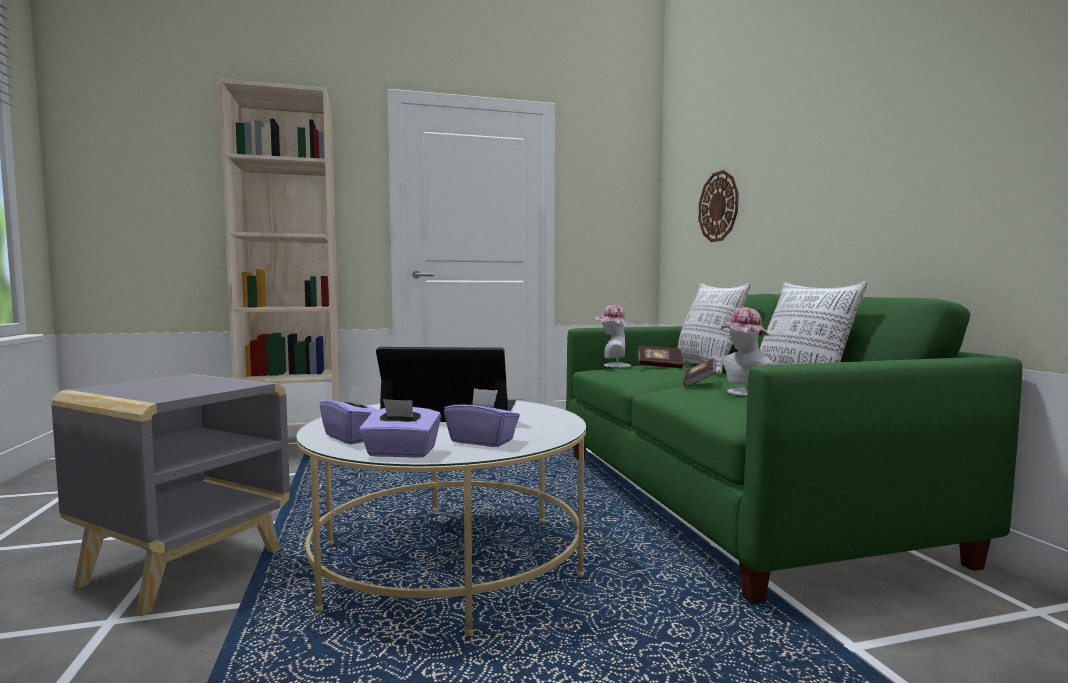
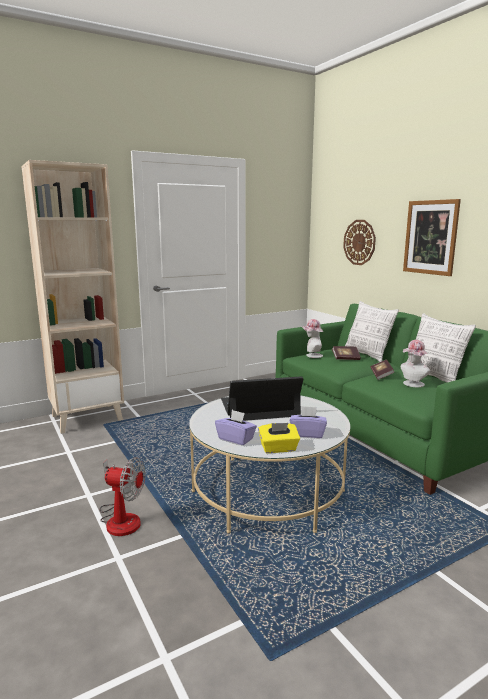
camera: 15 degrees left, 10 degrees up
(186, 566) = (121, 518): grey side table -> fan
(401, 453) = (278, 448): purple tissue box -> yellow tissue box
(814, 169) = (430, 237): none -> picture

